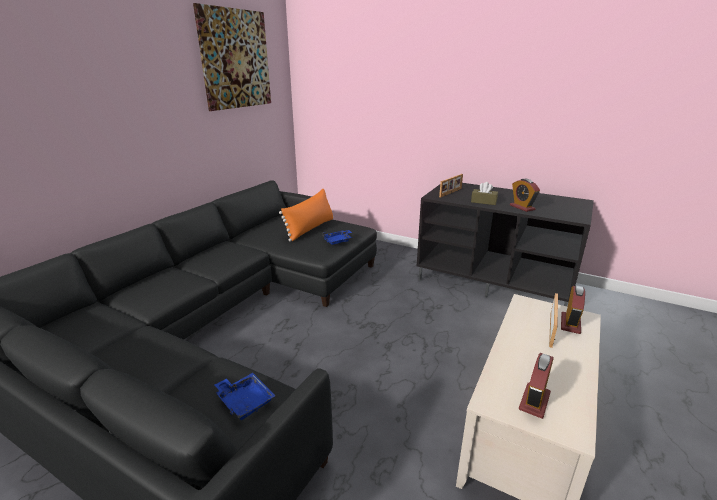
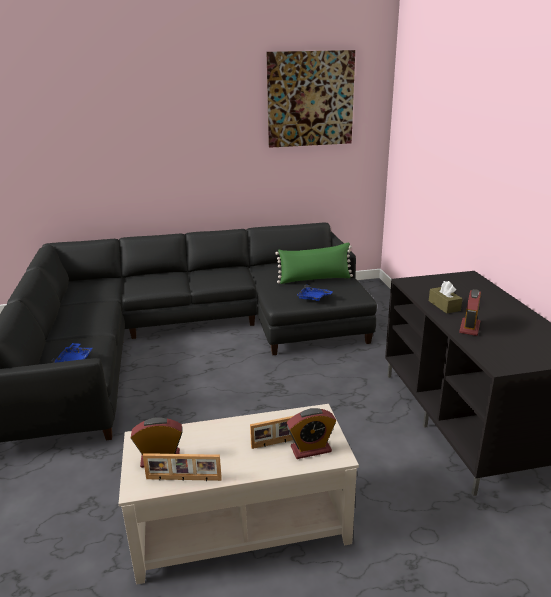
camera: 50 degrees right, 0 degrees up
(310, 228) = (315, 279): orange pillow -> green pillow
(451, 193) = (437, 285): picture frame -> picture frame (183, 479)

